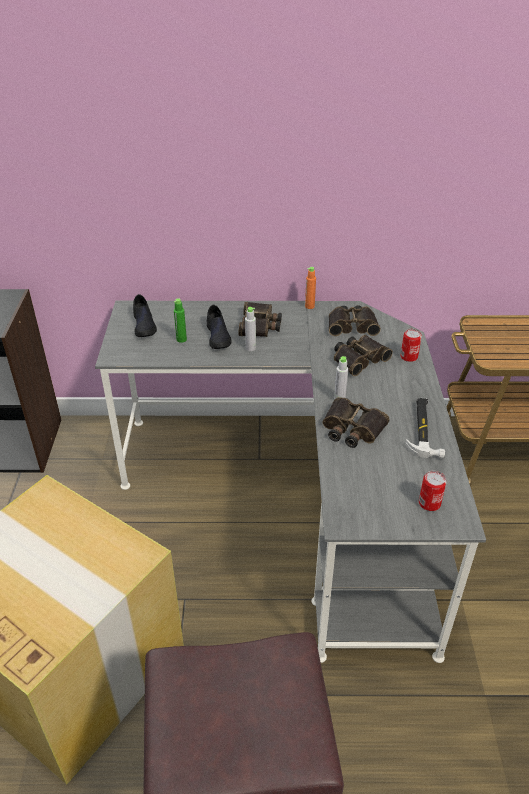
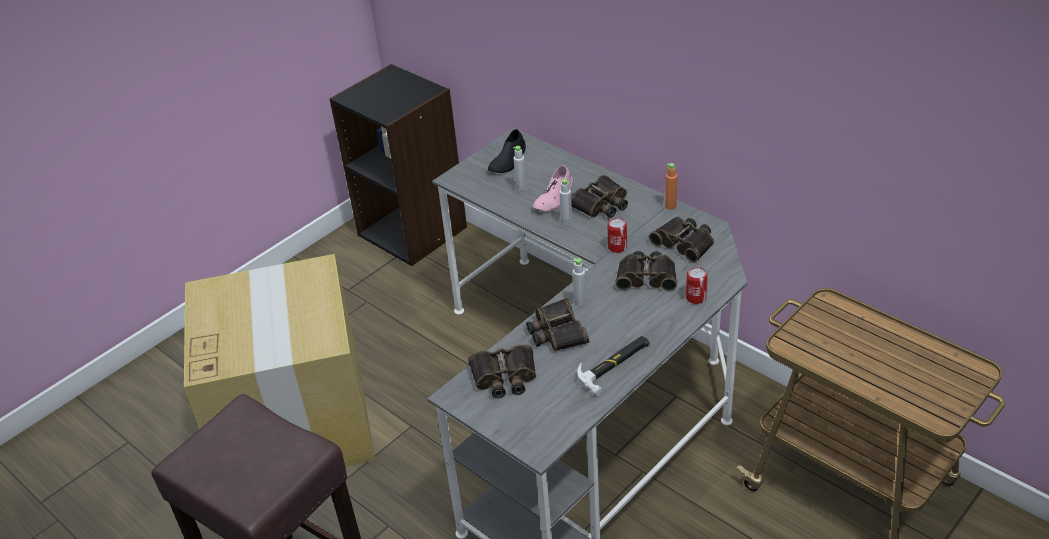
camera: 45 degrees right, 0 degrees up
(181, 339) = (521, 187): green bottle -> grey bottle
(218, 336) = (553, 198): black shoe -> pink shoe
(361, 484) = (504, 377): none -> binoculars
(429, 503) = (535, 421): can -> can (617, 247)

